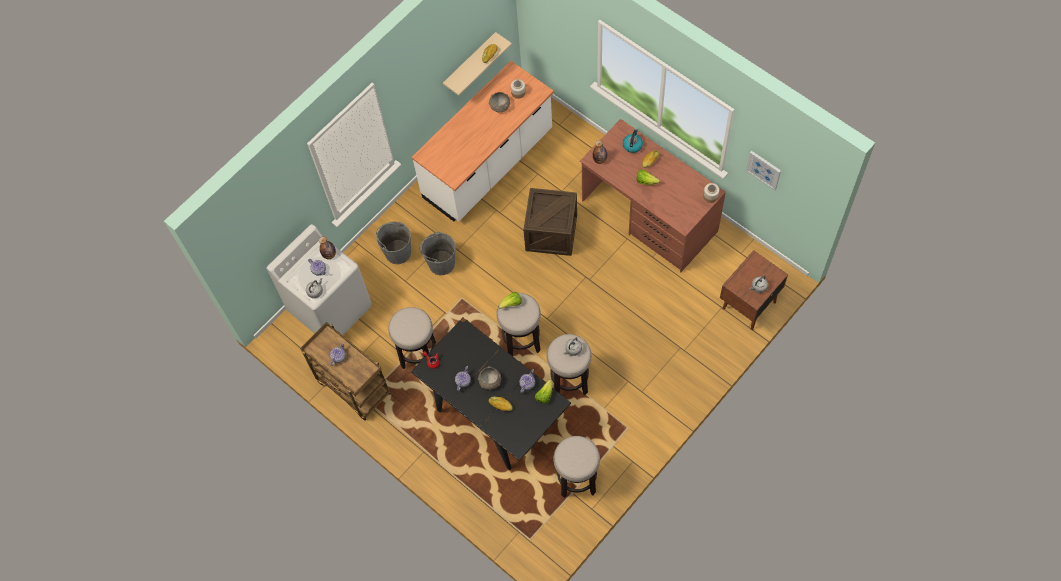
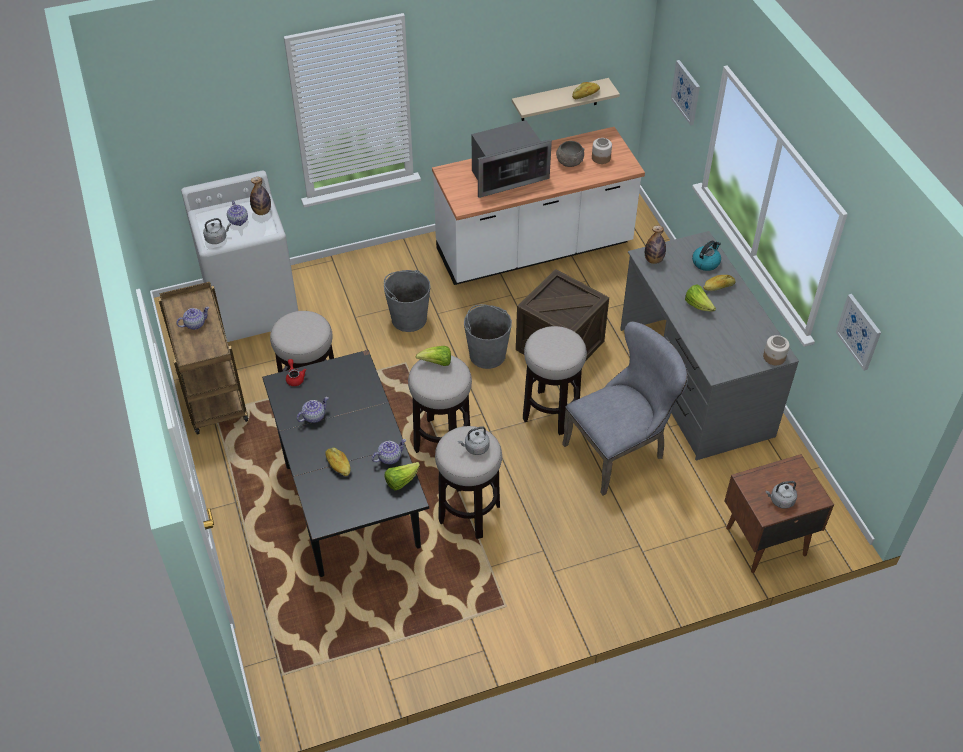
camera: 25 degrees right, 15 degrees down
(397, 252) = (368, 286): grey bucket -> grey bucket (487, 354)
(466, 139) = (506, 176): none -> microwave
(490, 381) = (346, 432): grey bowl -> none
(563, 30) = (686, 92): none -> picture
(577, 480) = (395, 634): stool -> stool (551, 412)
(632, 289) = (620, 450): none -> grey chair
(649, 216) = (694, 381): brown desk -> grey desk

